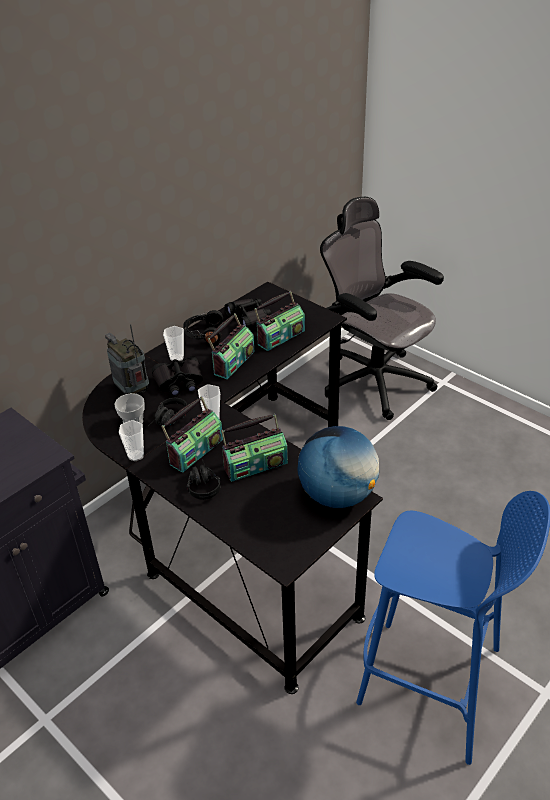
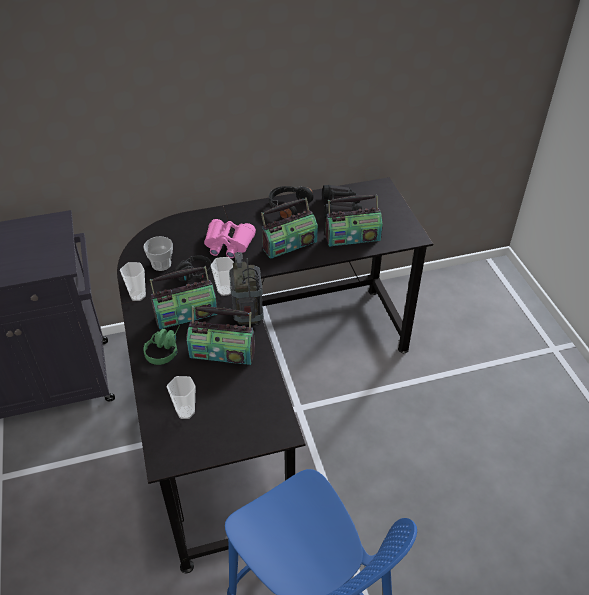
camera: 30 degrees right, 5 degrees up
(132, 391) = (185, 236): radio -> radio (248, 318)
(177, 358) = (246, 220): cup -> cup (185, 412)
(179, 382) = (228, 244): black binoculars -> pink binoculars
(202, 484) = (164, 348): black headphones -> green headphones
(337, 495) = (266, 418): globe -> none
(374, 382) = (481, 319): office chair -> none

